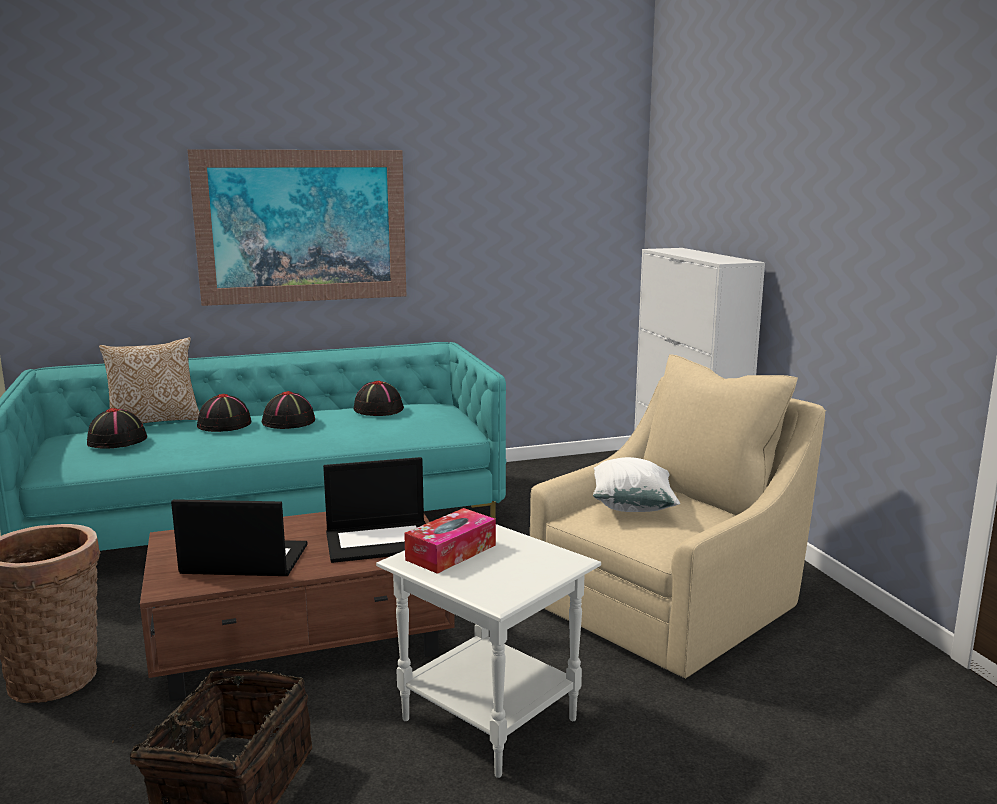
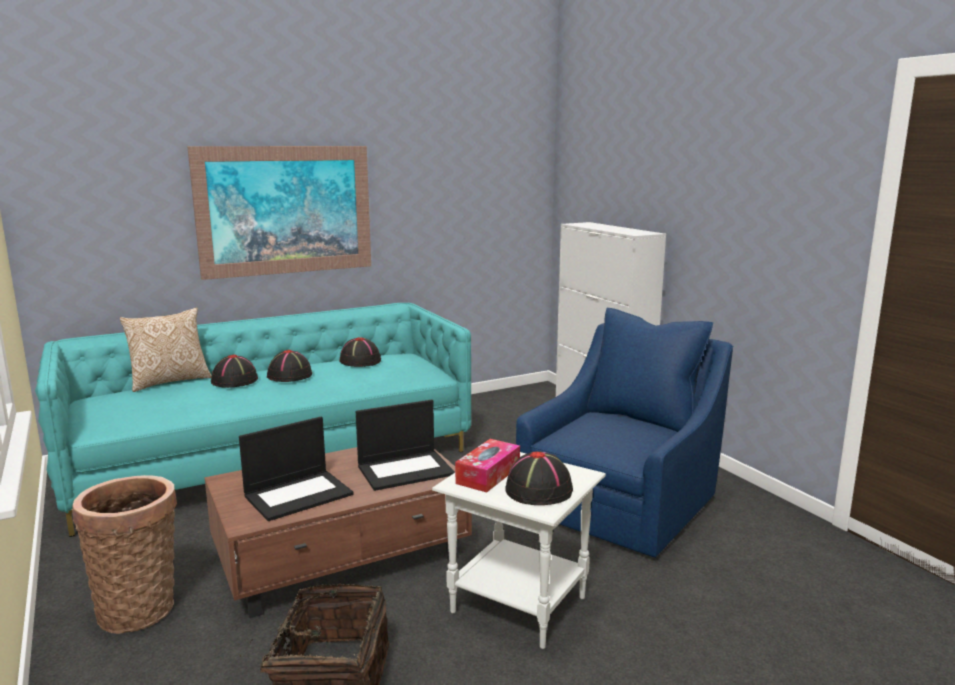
camera: 10 degrees left, 0 degrees up
(118, 440) = (146, 400): black hat -> black hat (539, 490)
(243, 560) = (299, 494): laptop -> laptop turned 150 degrees clockwise
(632, 507) = (594, 428): white pillow -> none
(671, 605) = (622, 502): beige armchair -> blue armchair

